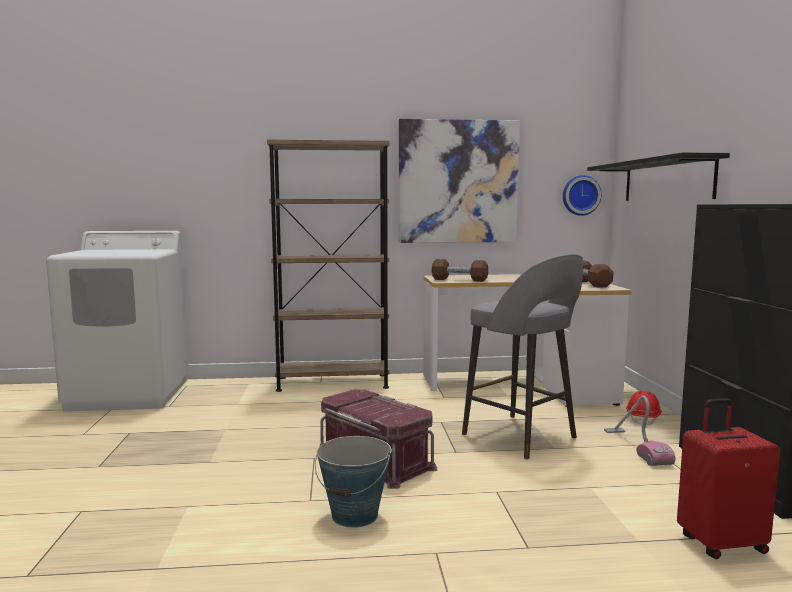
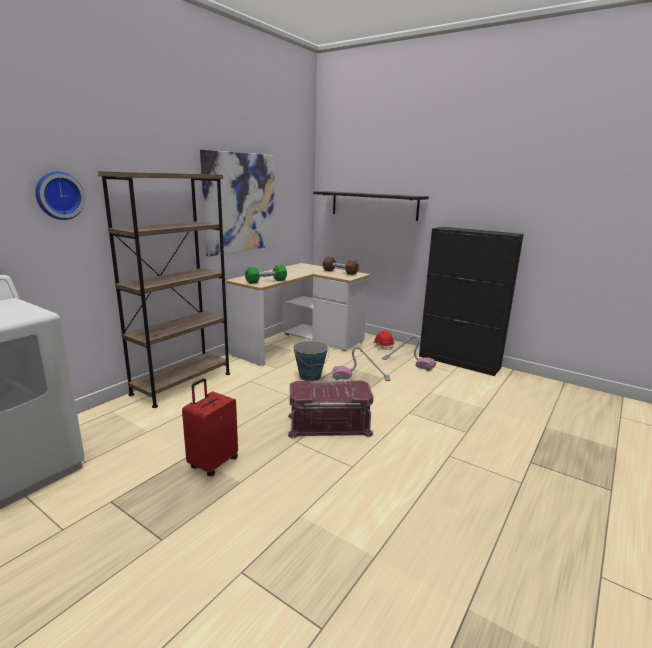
camera: 50 degrees left, 10 degrees up
(355, 515) = (388, 460): bucket -> bucket (310, 376)
(459, 280) = (266, 281): brown dumbbell -> green dumbbell
(521, 437) = (361, 377): grey stool -> vacuum cleaner
(580, 195) = (301, 209): wall clock -> wall clock (59, 195)
(720, 543) = (500, 395): red suitcase -> red suitcase (212, 463)

